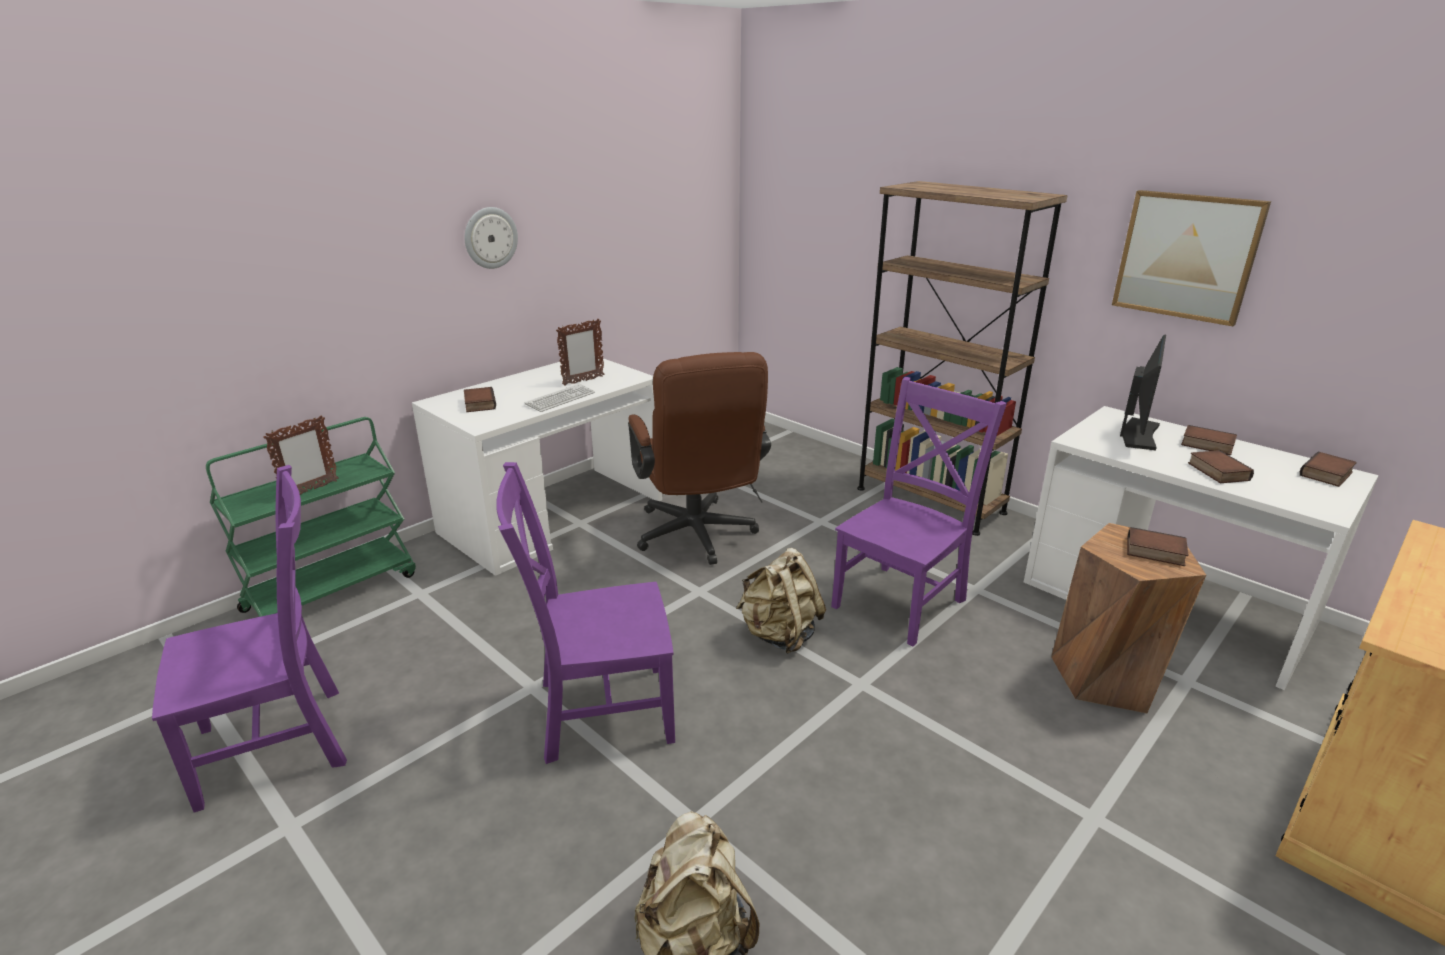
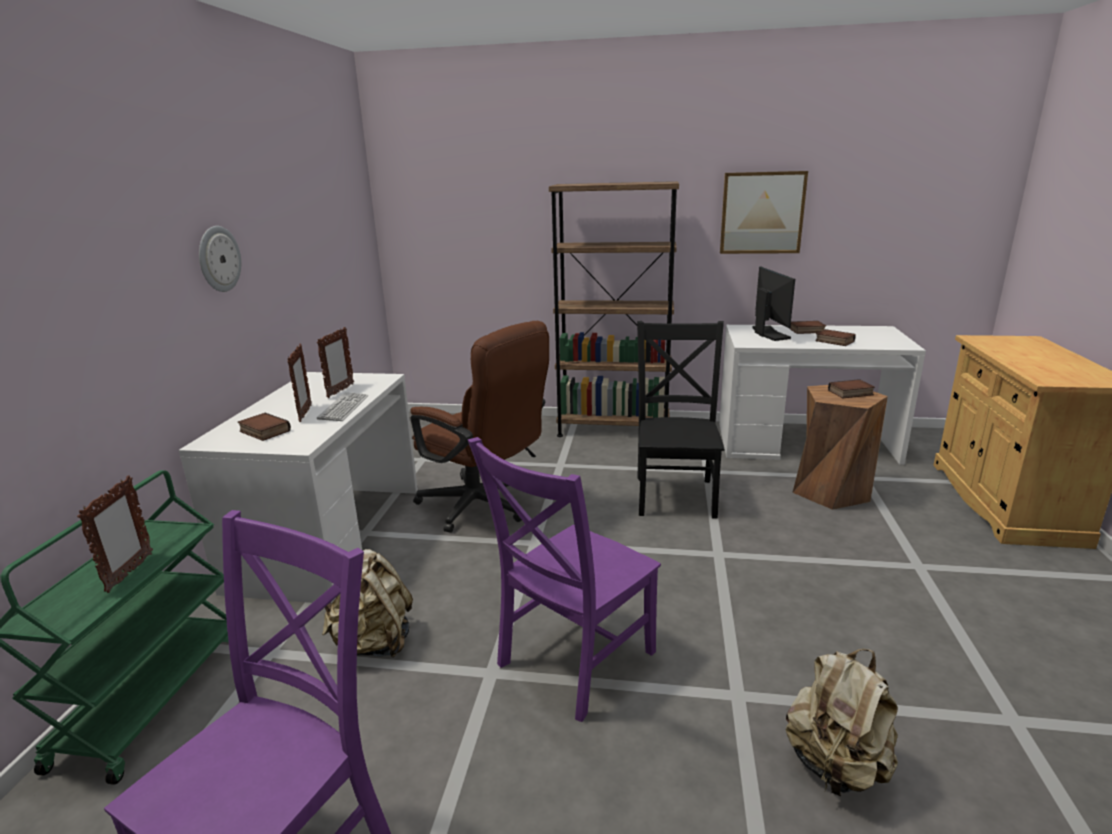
camera: 35 degrees left, 5 degrees down
(527, 396) = (305, 413): none -> picture frame
(779, 635) = (629, 547): beige backpack -> beige backpack (374, 643)
(902, 601) = (676, 494): purple chair -> black chair
(1327, 474) = (876, 330): book -> none

